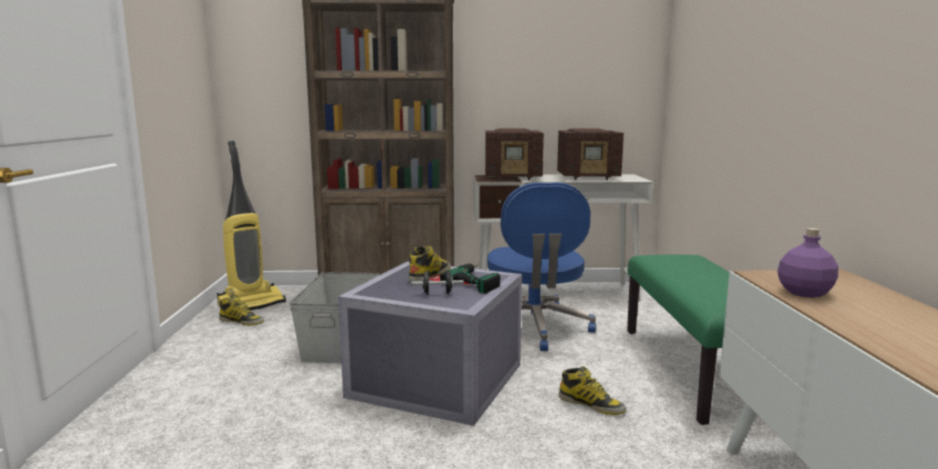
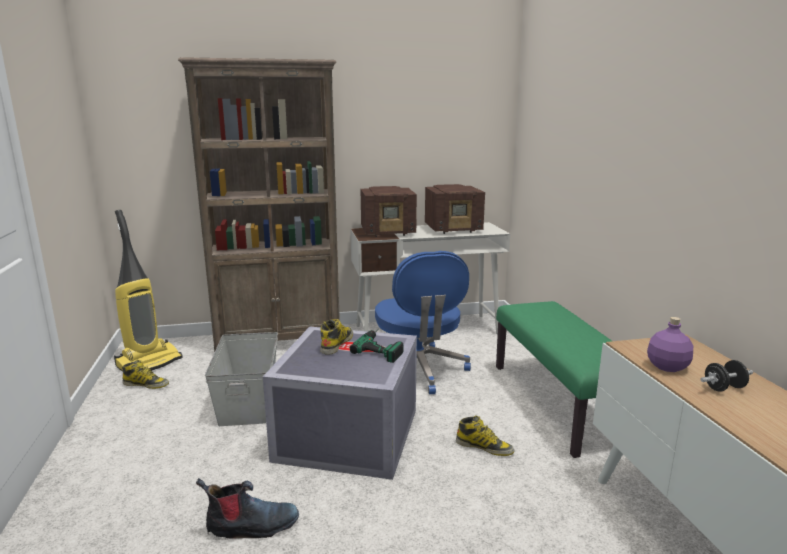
camera: 10 degrees left, 5 degrees up
(304, 454) = (251, 527): none -> boot
(437, 294) = (351, 366): black dumbbell -> black dumbbell (724, 388)

